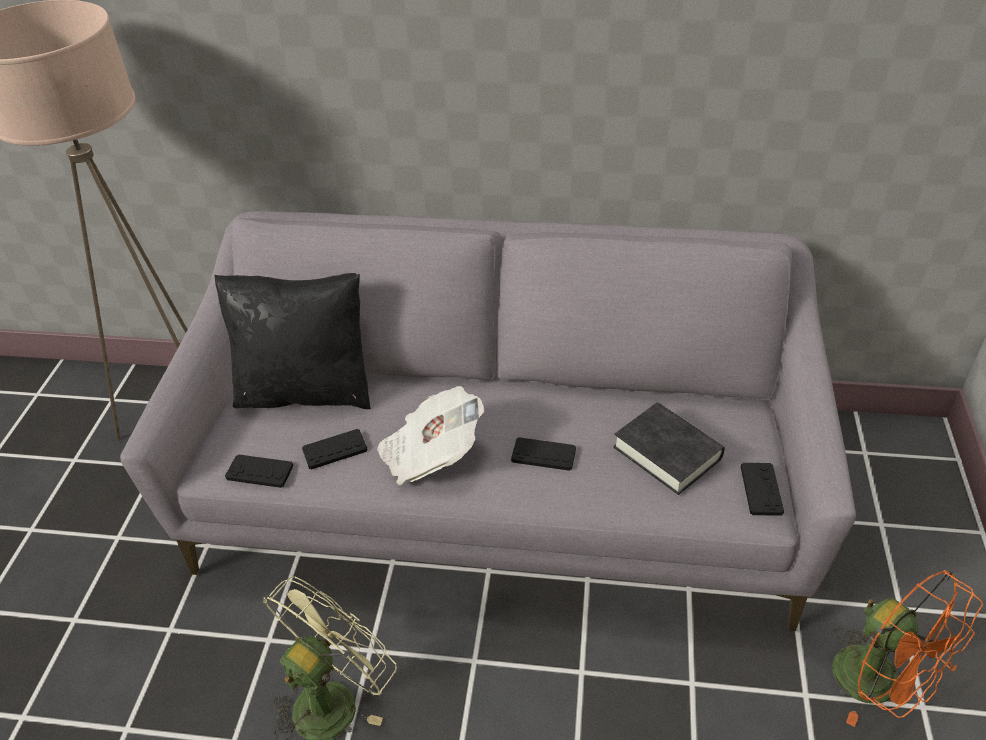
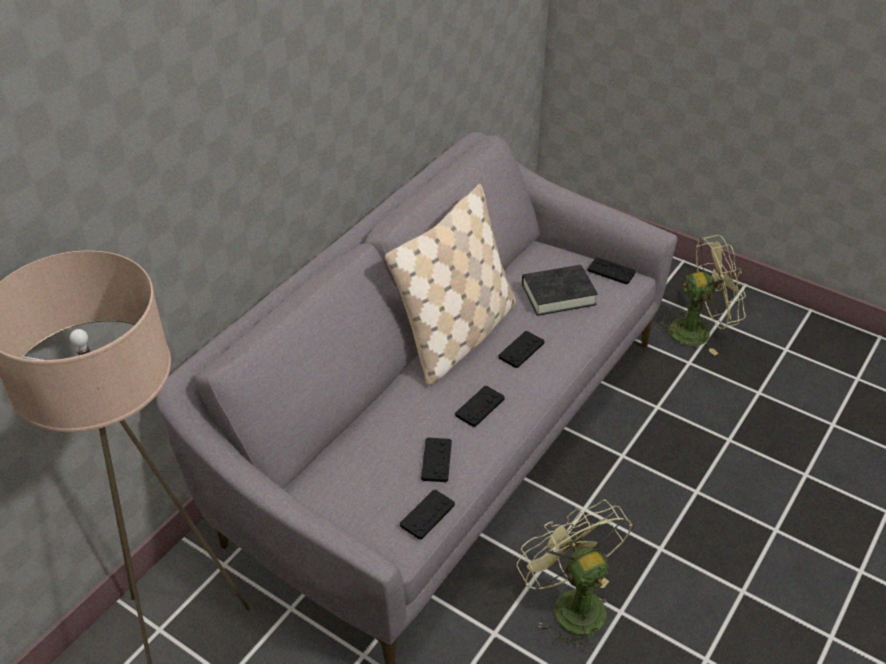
camera: 65 degrees left, 0 degrees up
(306, 390) = (346, 462): black pillow -> none
(430, 454) = (480, 407): newspaper -> black game controller
(530, 397) = (457, 336): none -> beige pillow
(880, 685) = (697, 330): orange fan -> green fan

